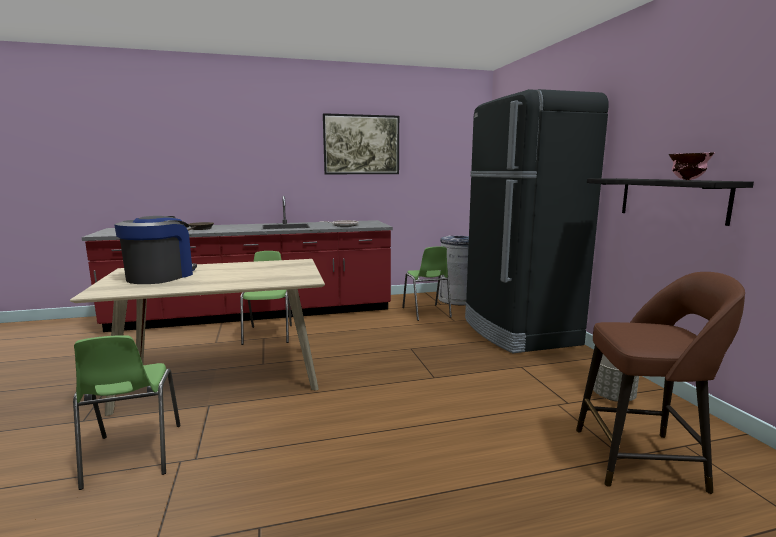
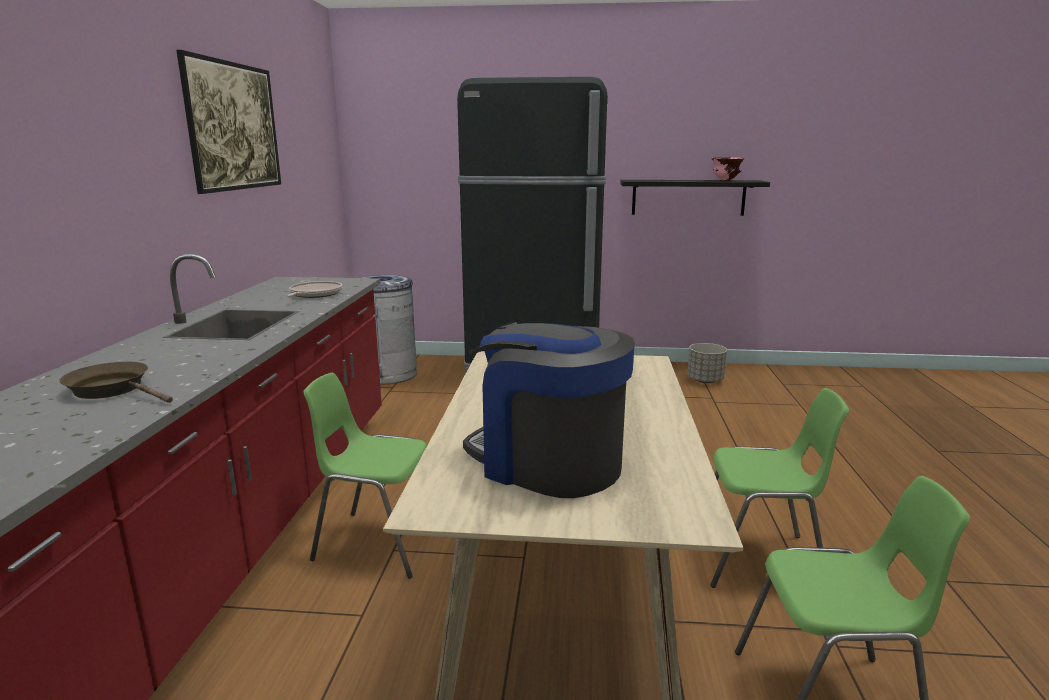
camera: 70 degrees left, 5 degrees up
(426, 312) = (417, 401): green chair -> green chair (759, 560)
(642, 459) = (802, 400): brown stool -> none

